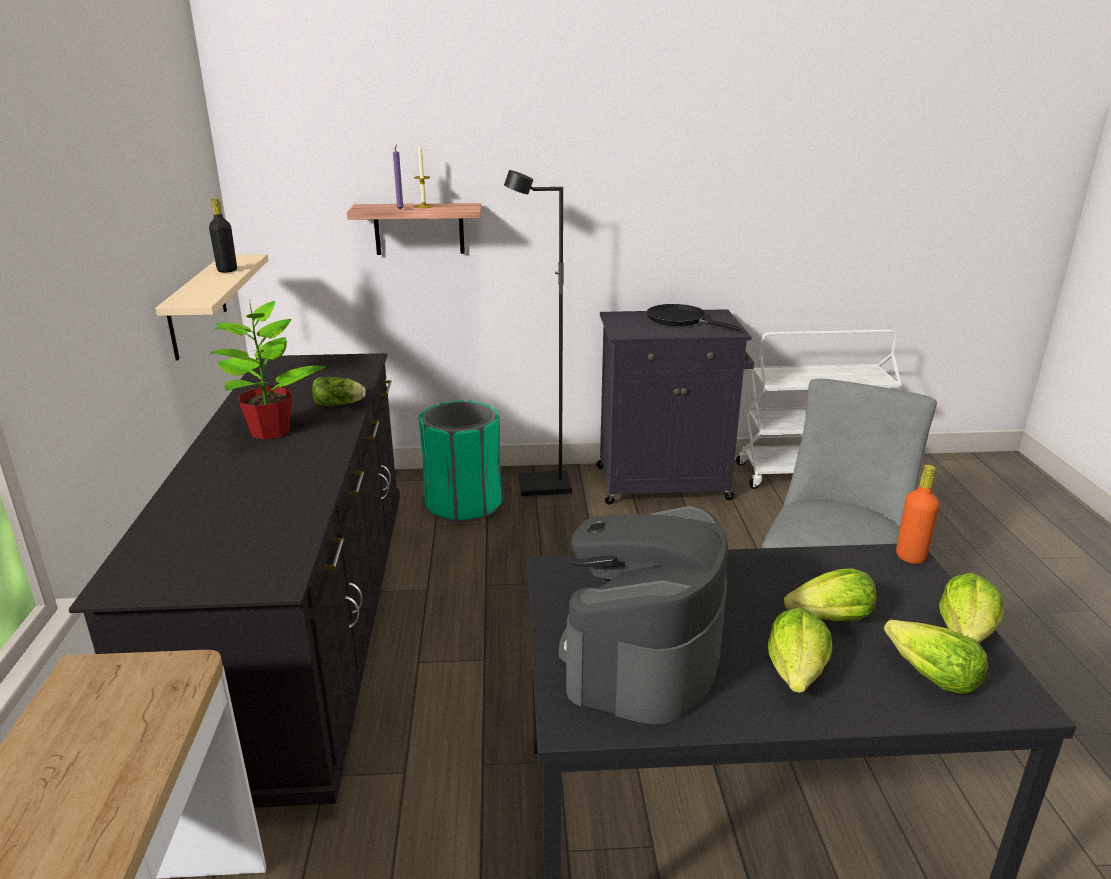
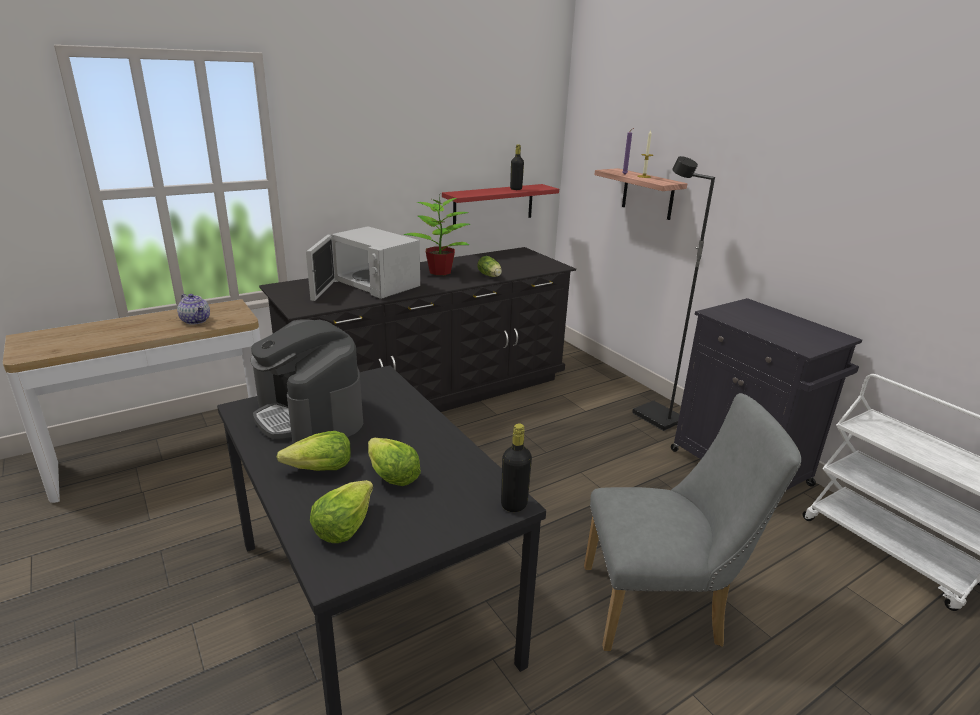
camera: 60 degrees right, 0 degrees up
(112, 736) = (196, 321): none -> teapot
(197, 306) = (493, 204): beige shelf -> red shelf
(244, 494) = (371, 284): none -> white microwave
(463, 504) = (595, 396): green trash can -> none
(642, 655) = (310, 416): coffee machine -> coffee machine turned 120 degrees counterclockwise
(680, 320) = (788, 326): black frying pan -> none
(910, 556) = (514, 504): orange bottle -> black bottle
(967, 632) = (414, 541): lettuce -> none

